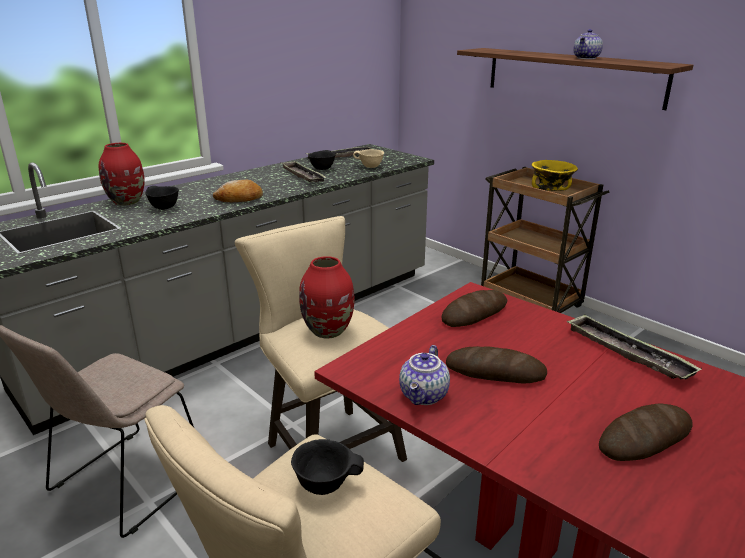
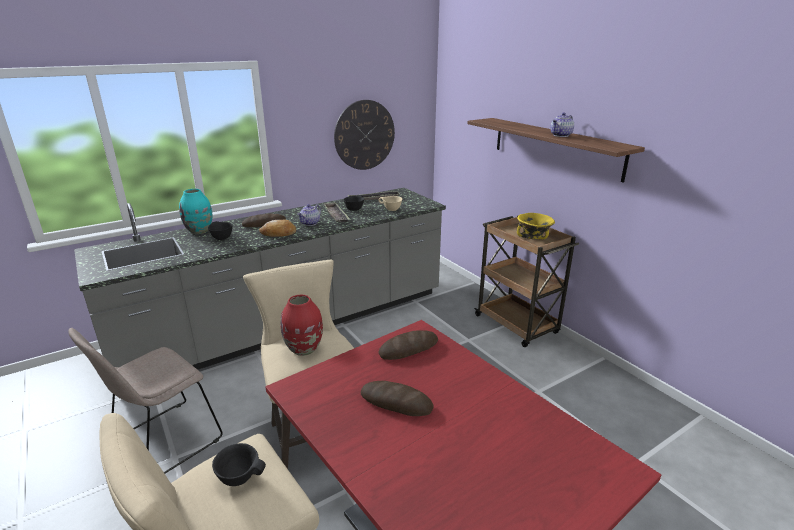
camera: 10 degrees right, 0 degrees up
(127, 202) = (199, 231): red vase -> turquoise vase
(319, 76) = (364, 135): none -> wall clock
(424, 396) = (332, 417): teapot -> teapot (310, 223)
(627, 353) = (509, 398): tray -> none
(645, 438) = (479, 477): bread -> bread (264, 224)

